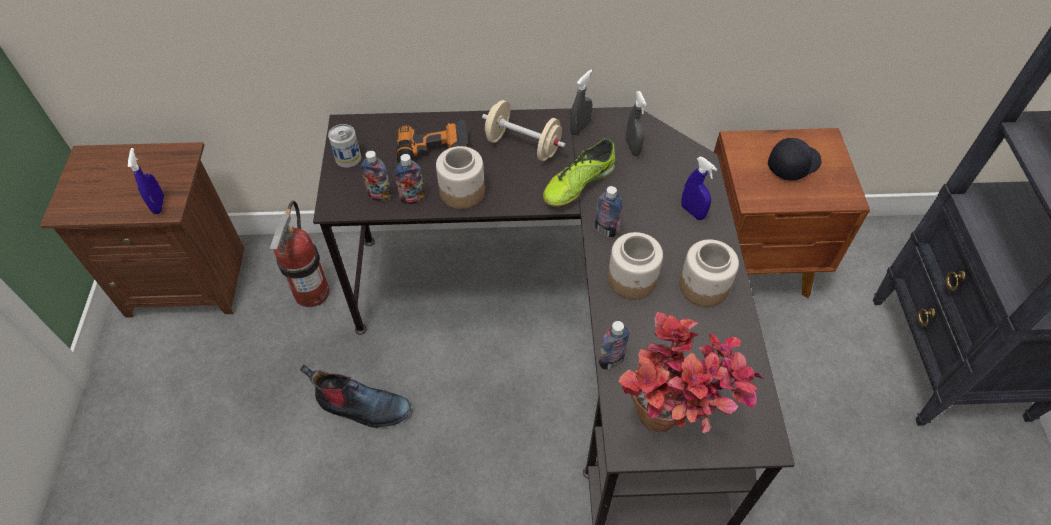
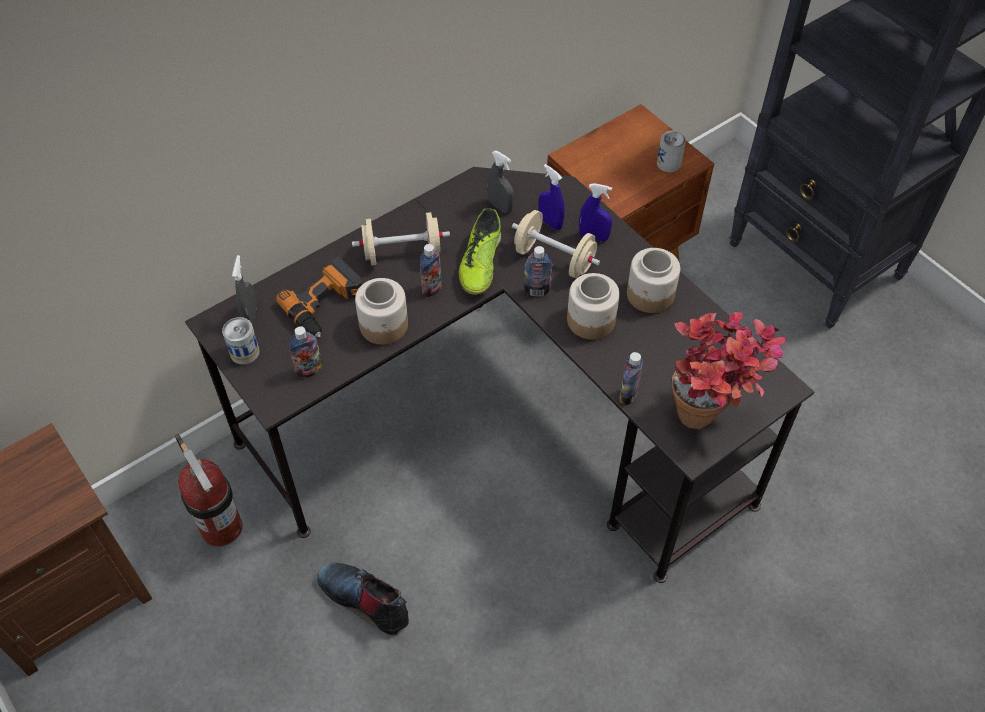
camera: 35 degrees left, 0 degrees up
(159, 205) = (65, 509): blue spray bottle -> blue spray bottle (550, 223)
(362, 407) = (366, 600): boot -> boot turned 120 degrees counterclockwise
(412, 199) = (343, 356): bottle -> bottle (431, 289)
(580, 128) = (440, 212): grey spray bottle -> grey spray bottle (250, 315)
(642, 212) = (554, 259): none -> beige dumbbell
(792, 164) = (628, 154): black cap -> none
(825, 189) = (668, 163): none -> can

